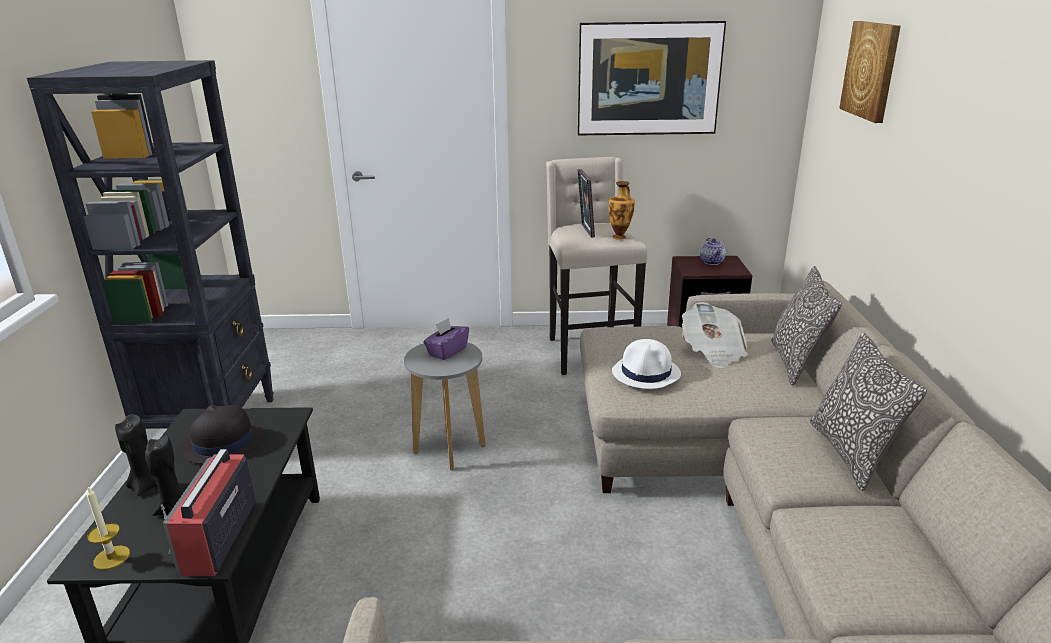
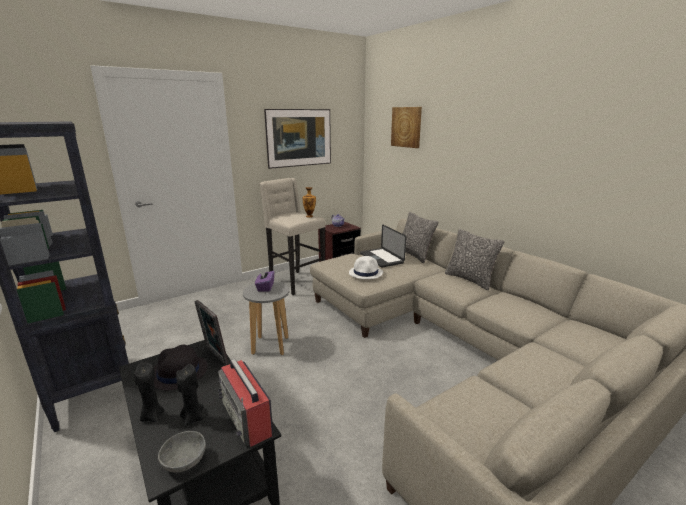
camera: 35 degrees left, 5 degrees down
(111, 557) = (184, 462): candle -> grey bowl
(585, 231) = (289, 216): picture frame -> picture frame (214, 356)
(712, 351) = (381, 258): newspaper -> laptop

